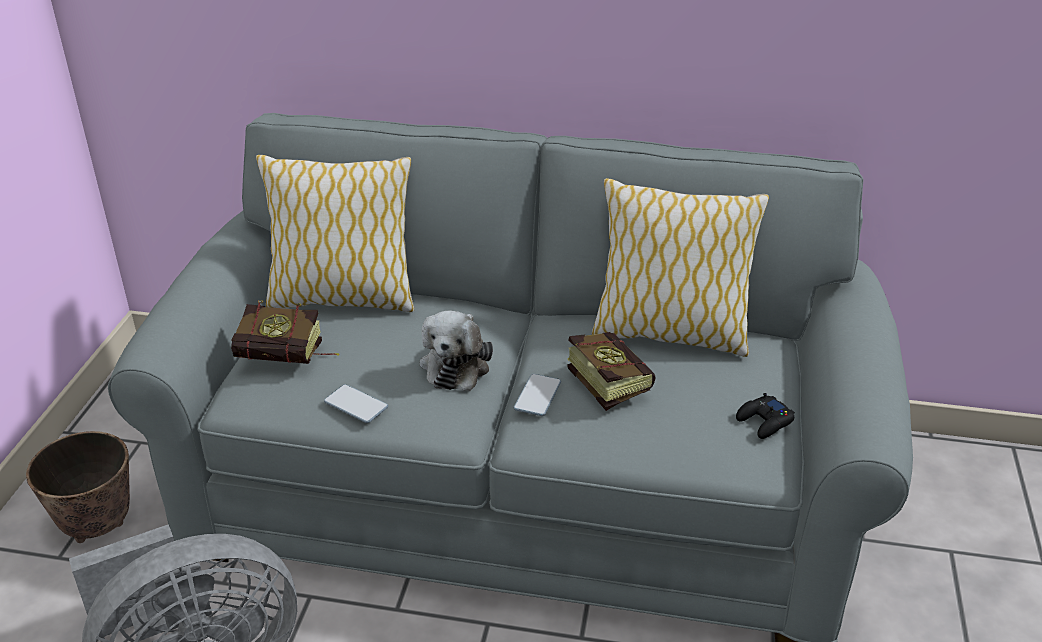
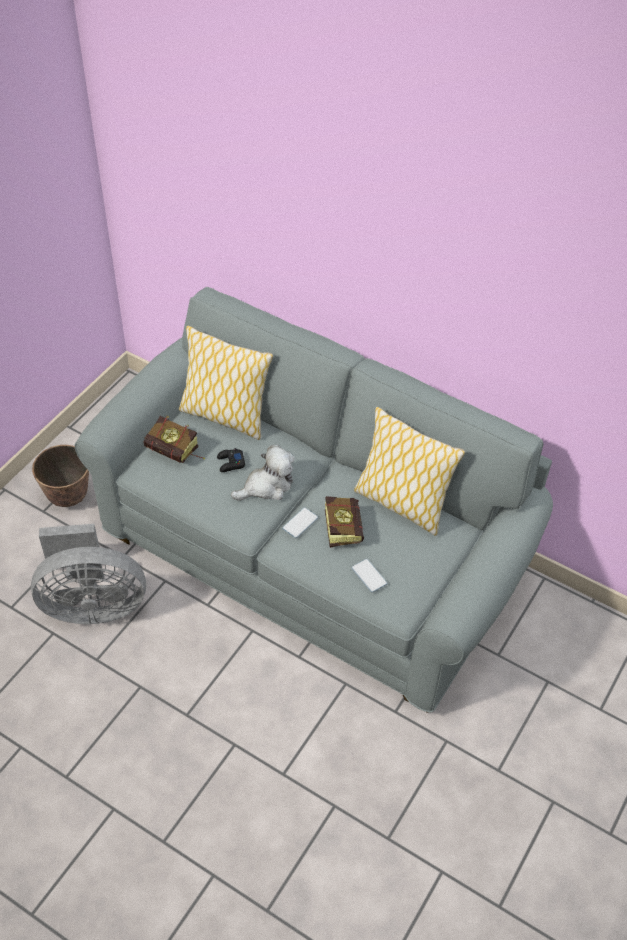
camera: 20 degrees right, 15 degrees up
(356, 405) = (199, 497): phone -> phone (369, 576)
(456, 364) = (267, 486): plush toy -> plush toy turned 150 degrees counterclockwise
(764, 422) = (417, 583): black game controller -> black game controller (230, 463)

